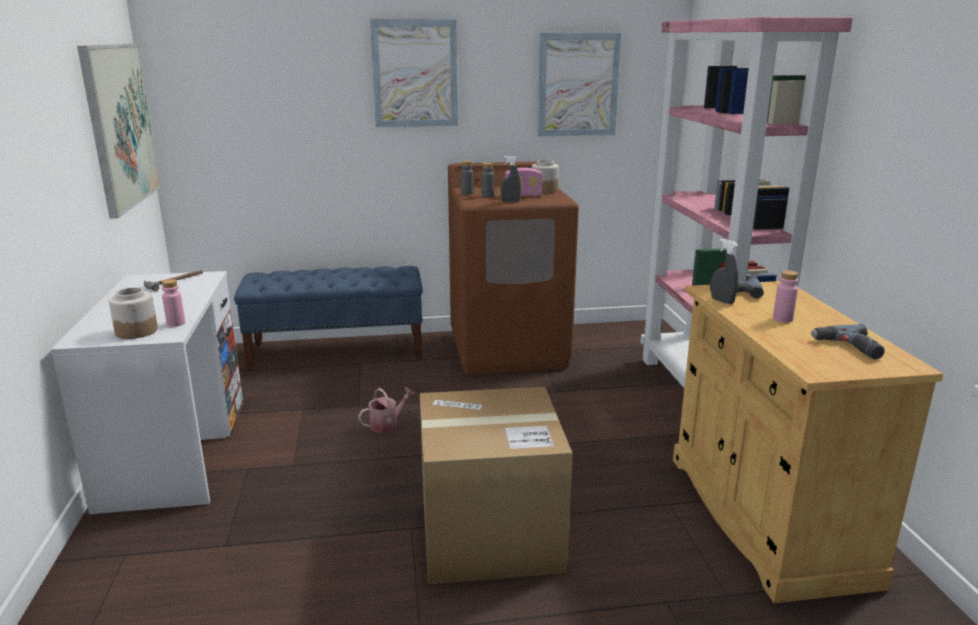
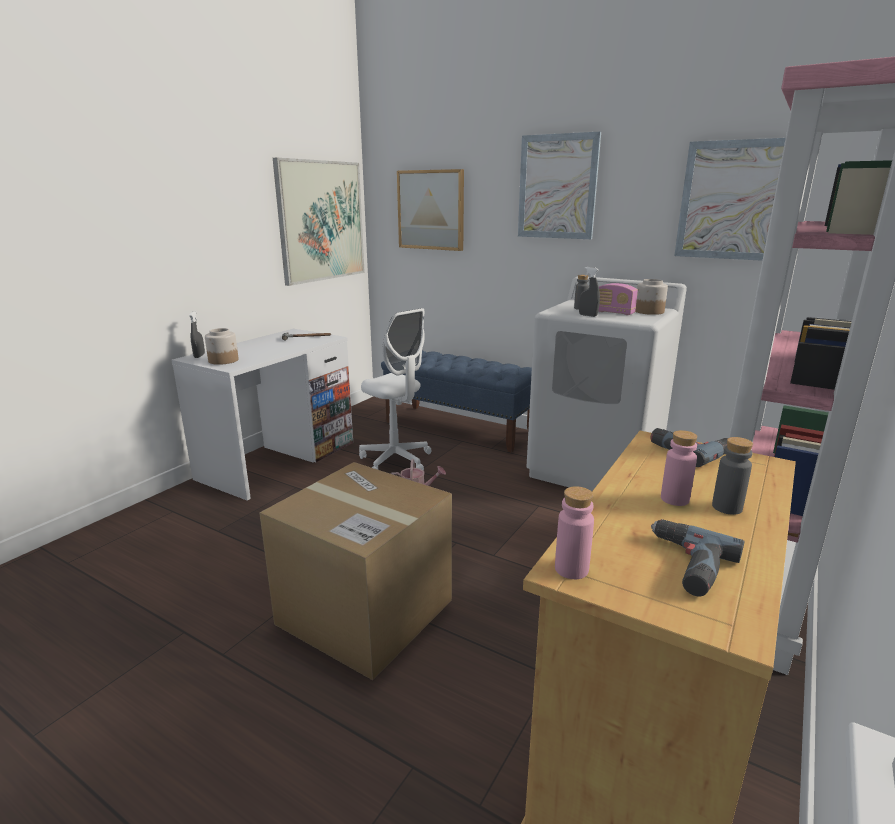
camera: 40 degrees right, 0 degrees up
(176, 323) = (250, 361): pink bottle -> pink bottle (571, 569)
(254, 101) = (431, 210): none -> picture
(320, 403) = (396, 460): none -> white office chair
(467, 193) = (567, 304): grey bottle -> grey bottle (727, 507)
(509, 349) = (596, 468): brown washing machine -> white washing machine
(722, 301) = (643, 457): grey spray bottle -> grey spray bottle (199, 356)

